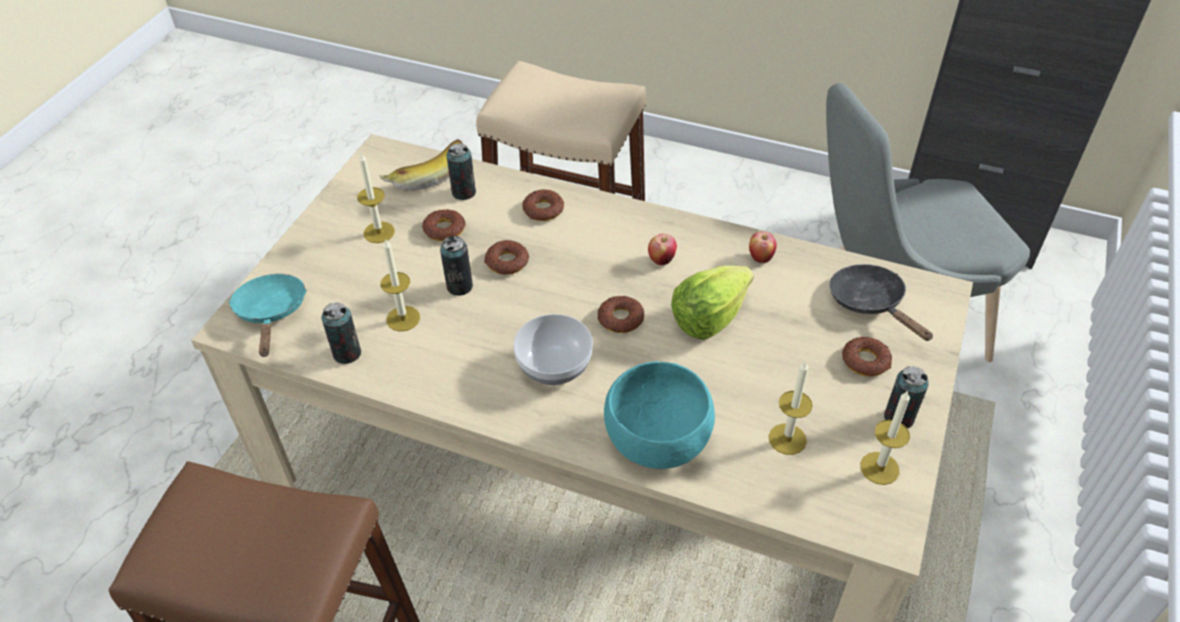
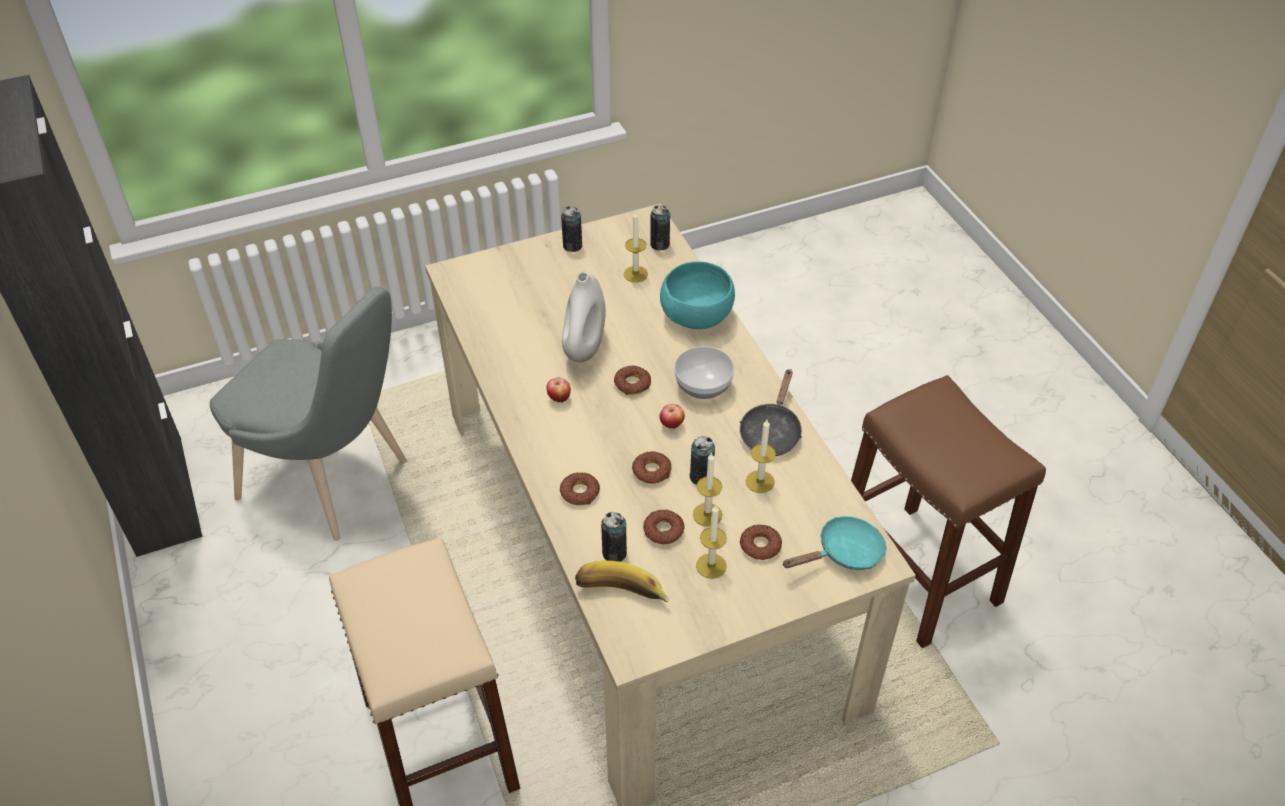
camera: 135 degrees left, 0 degrees up
(271, 313) = (844, 553): turquoise frying pan -> turquoise frying pan turned 150 degrees counterclockwise
(347, 353) = (817, 484): can -> can (660, 244)
(709, 317) = (584, 348): lettuce -> white vase
(760, 258) = (504, 357): apple -> apple (671, 425)
(865, 361) = (544, 274): donut -> donut (760, 545)
(870, 303) = (493, 293): black frying pan -> black frying pan (771, 431)
(879, 468) = (614, 238): candle -> candle (707, 514)

